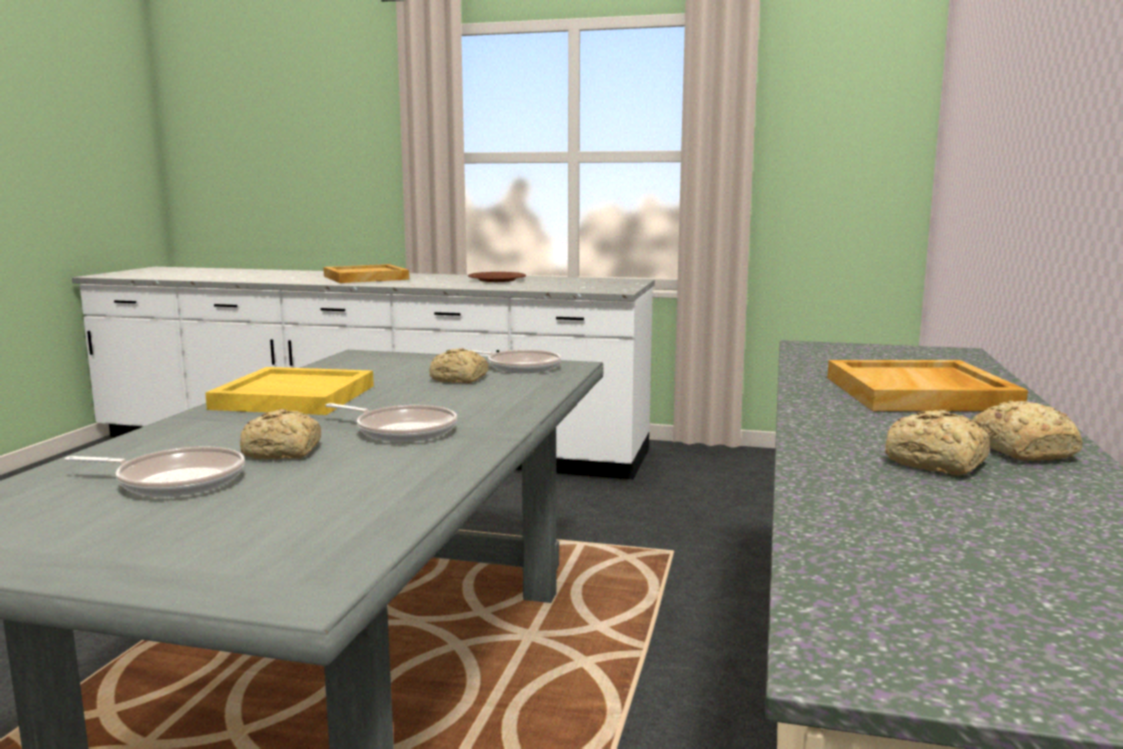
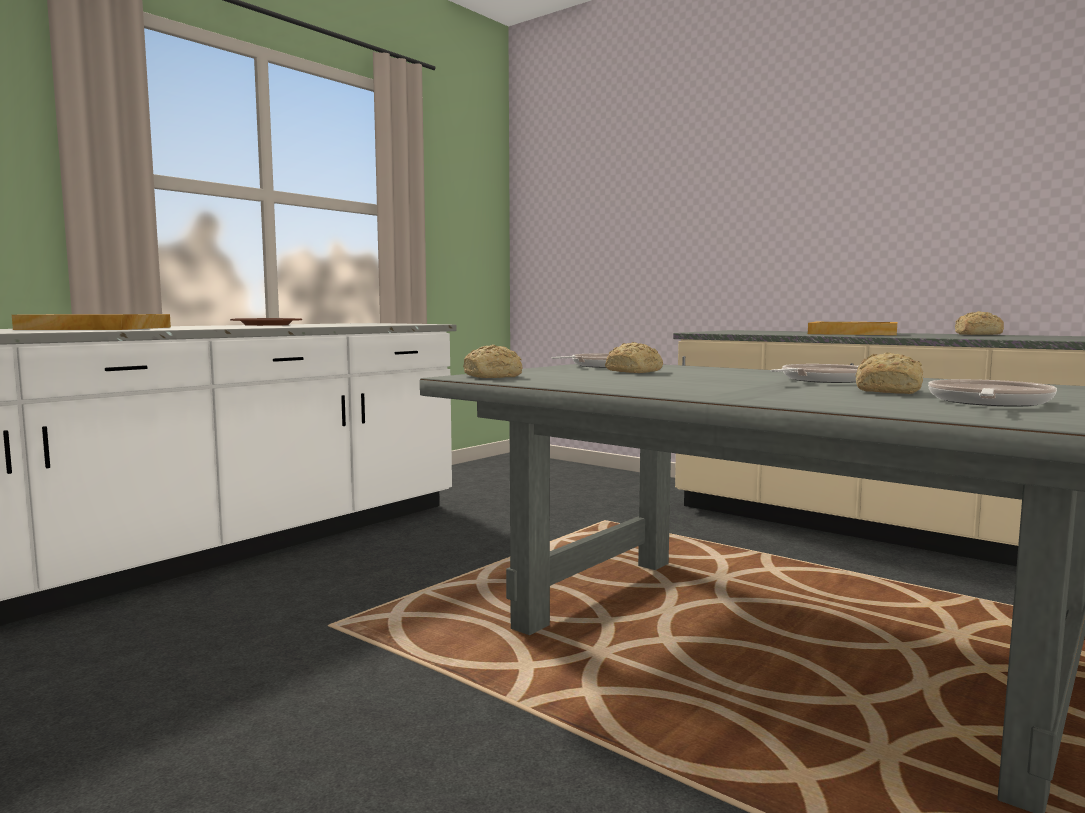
camera: 65 degrees left, 5 degrees down
(293, 397) = (668, 387): yellow tray -> none
(938, 463) = (1005, 336): bread -> bread (494, 376)

